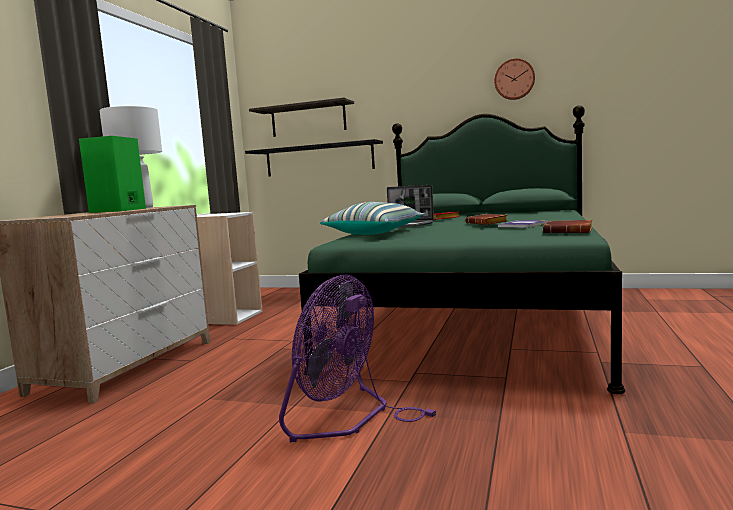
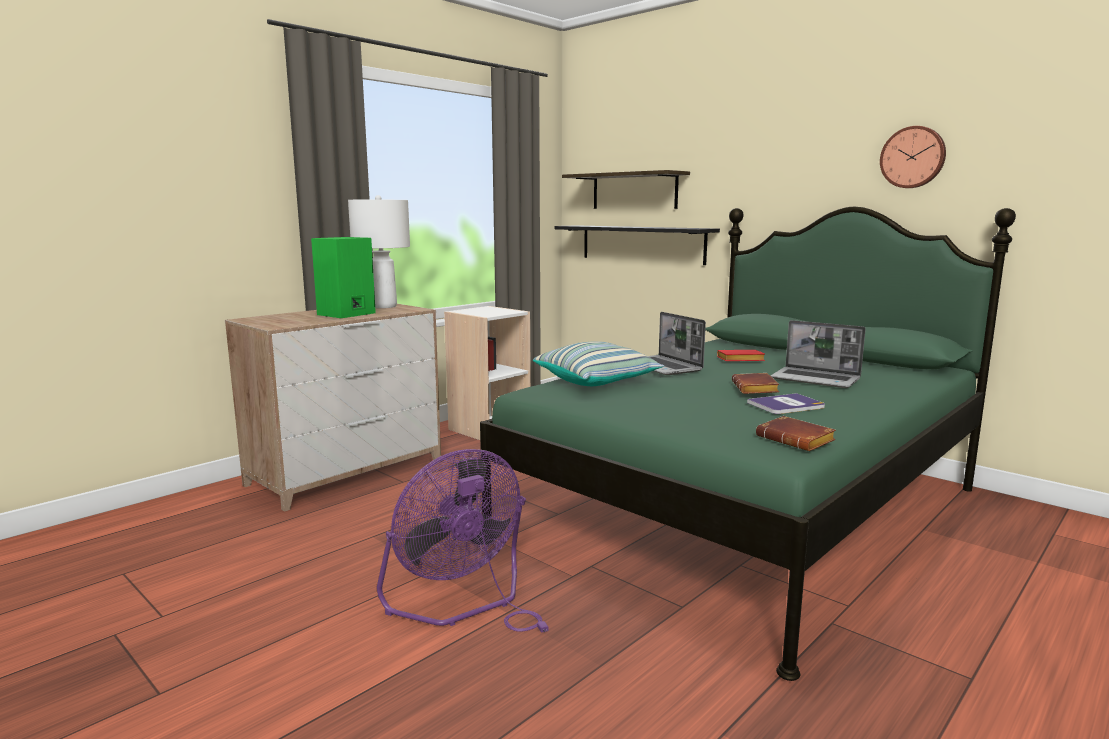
camera: 25 degrees right, 5 degrees up
(509, 218) = (816, 379): none -> laptop

